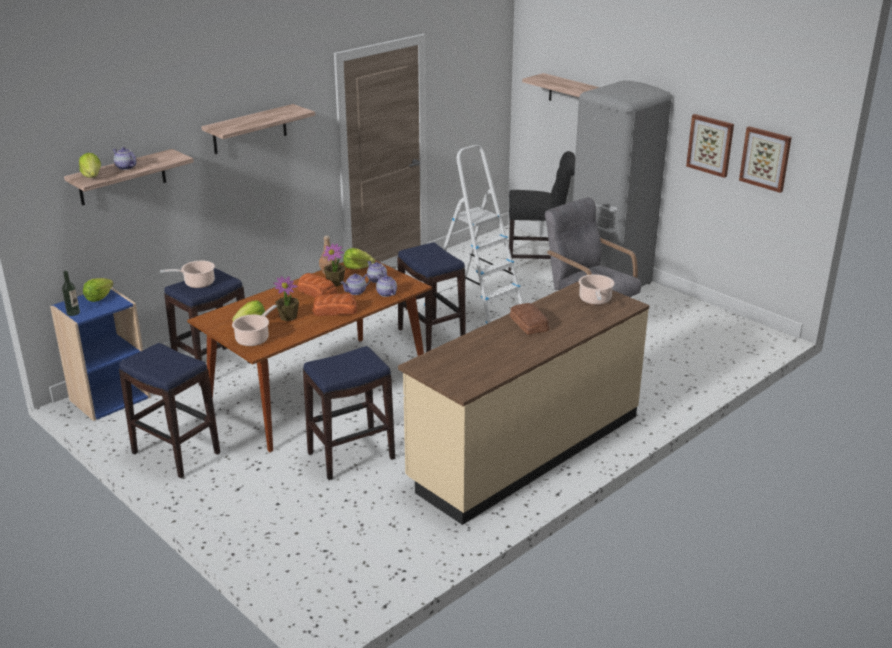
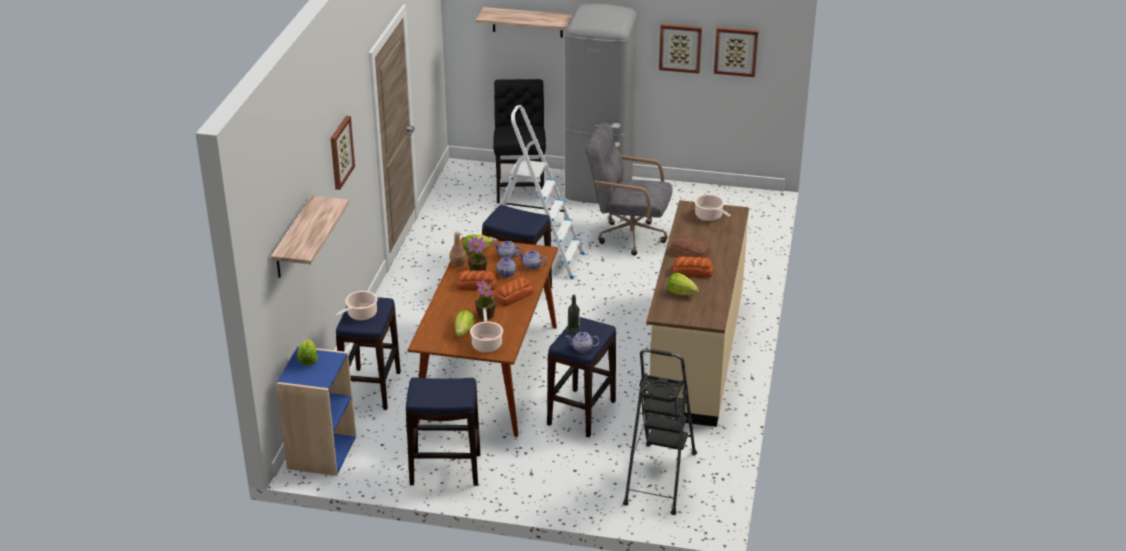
camera: 35 degrees left, 5 degrees up
(73, 313) = (309, 381): bottle -> bottle (573, 331)
(92, 176) = (297, 247): lettuce -> lettuce (681, 293)
(125, 167) = (309, 229): teapot -> teapot (582, 349)
(249, 129) = (340, 152): shelf -> picture
(343, 549) = (660, 478): none -> step ladder
(507, 340) = (693, 272): none -> bread
(538, 262) = (520, 188): black chair -> black chair turned 60 degrees counterclockwise

